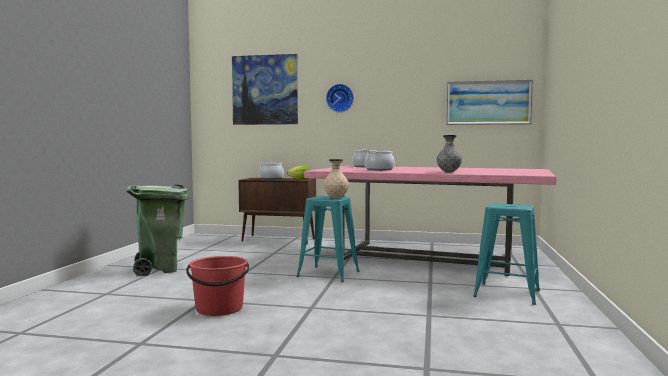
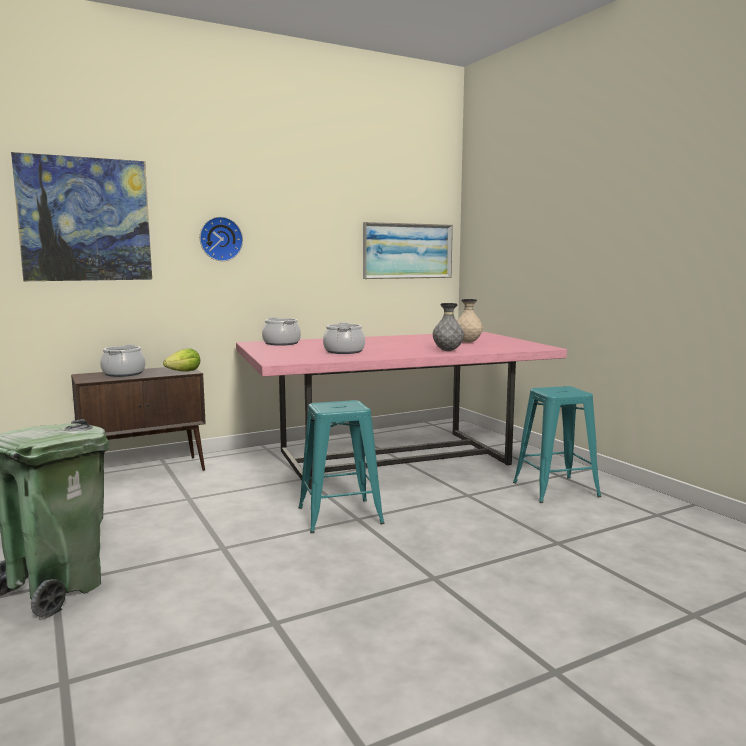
camera: 40 degrees left, 5 degrees up
(219, 309) = (331, 629): red bucket -> none
(336, 198) = (355, 406): beige vase -> beige vase (468, 342)

